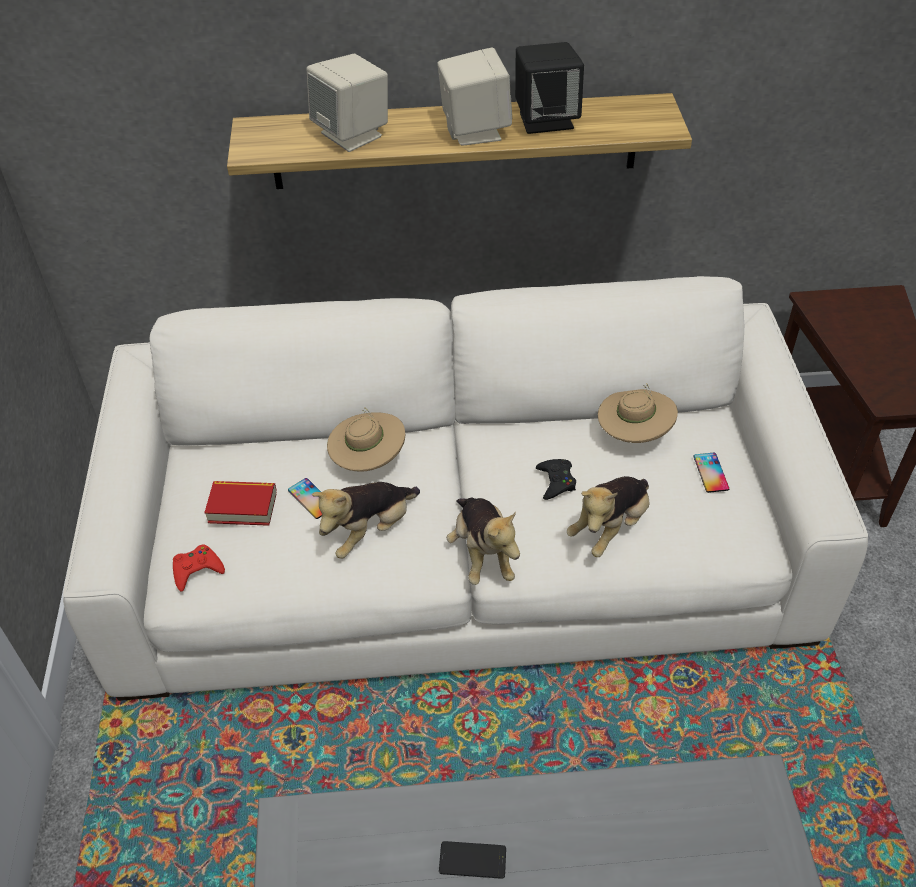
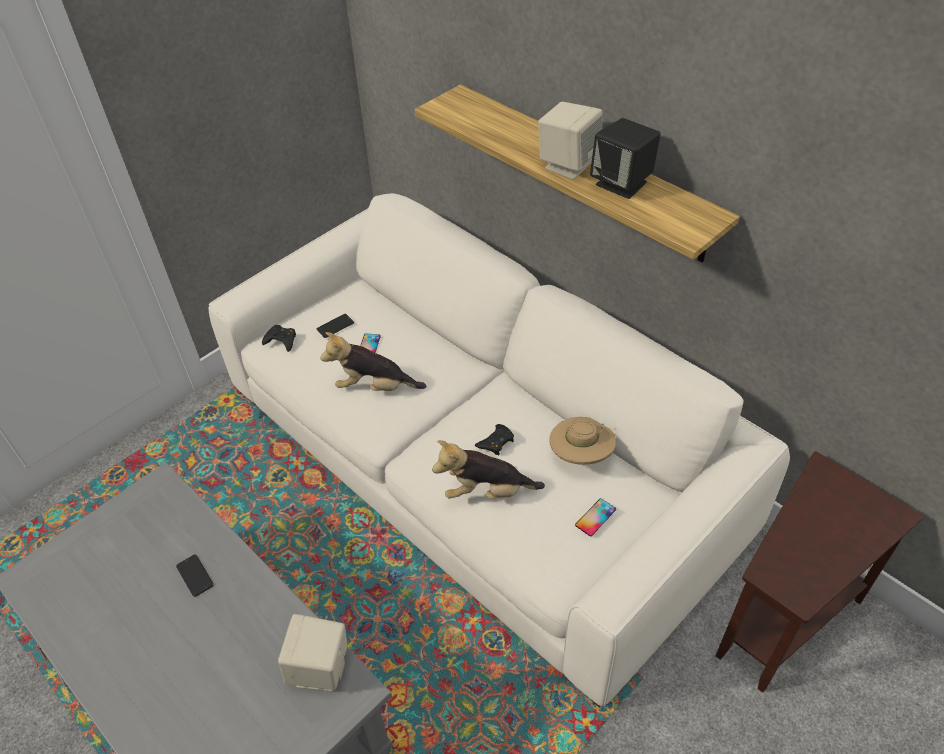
camera: 50 degrees right, 0 degrees up
(197, 570) = (281, 340): red game controller -> black game controller
(242, 507) = (335, 326): book -> phone
(352, 134) = (500, 128): beige speaker -> beige speaker (320, 669)
(368, 460) = (422, 351): beige hat -> none
(482, 553) = (413, 448): plush toy -> none

